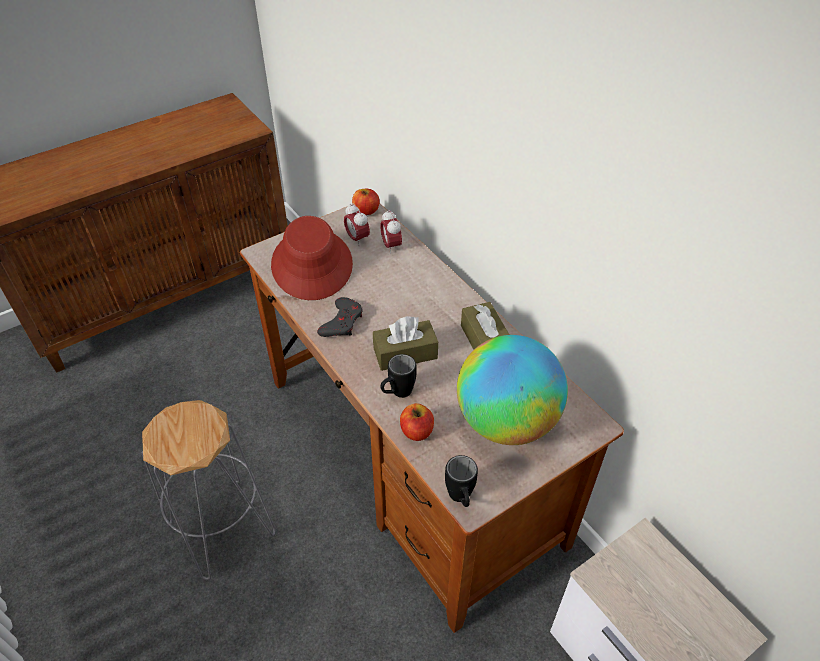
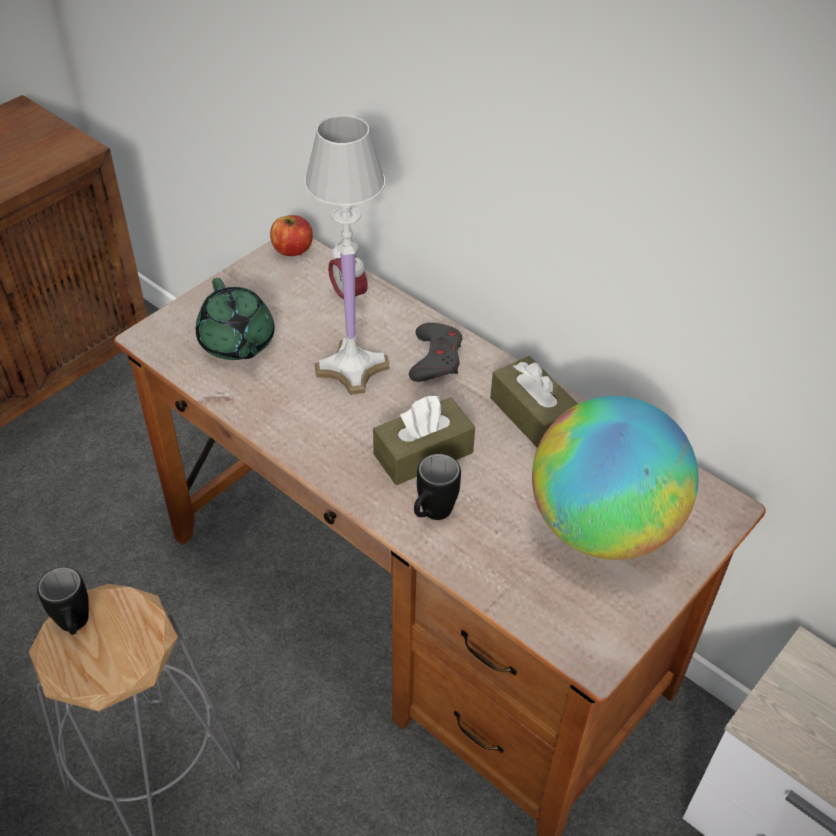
camera: 15 degrees left, 0 degrees up
(312, 264) = (237, 343): red hat -> green teapot
(342, 322) = (312, 422): grey game controller -> grey game controller (436, 358)
(357, 239) = (293, 294): alarm clock -> none
(379, 291) = (352, 367): none -> white table lamp
(417, 431) = (479, 565): apple -> none
(460, 499) = (576, 653): black mug -> black mug (75, 627)

